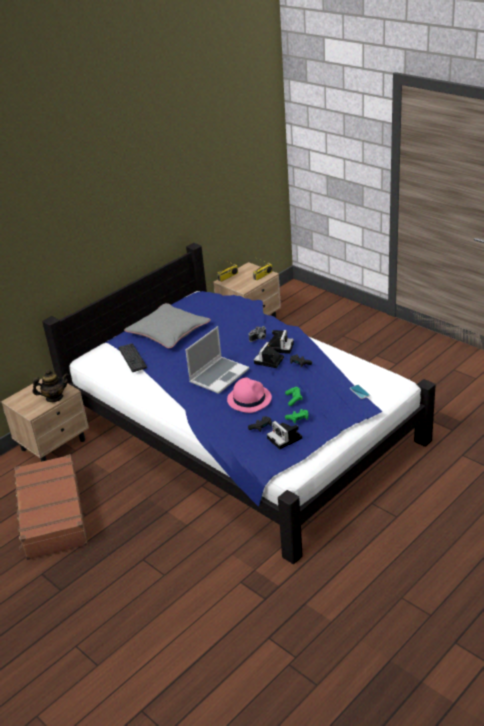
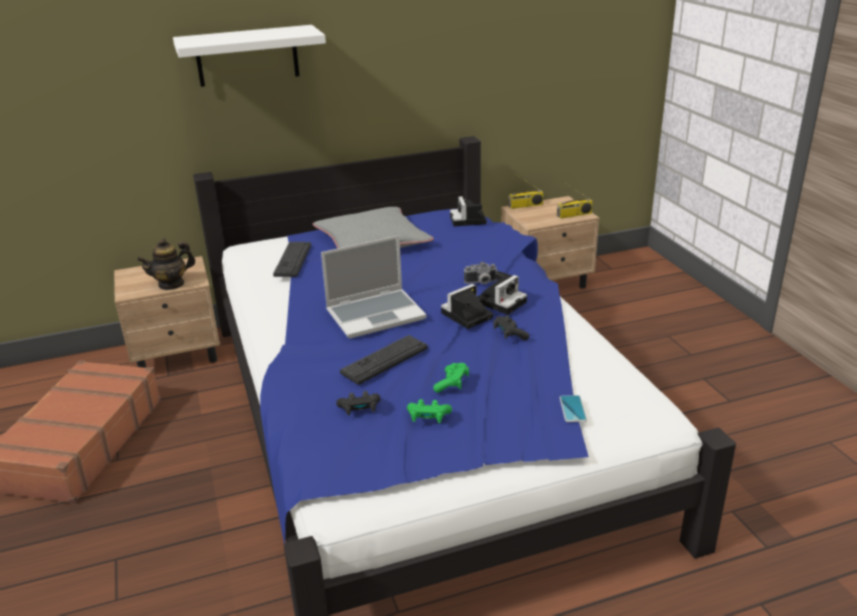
camera: 25 degrees right, 5 degrees down
(54, 397) = (171, 284): teapot -> teapot turned 135 degrees clockwise
(63, 234) = (247, 56): none -> white shelf
(249, 399) = (384, 360): pink hat -> keyboard
(285, 439) = (378, 442): camera -> camera (468, 220)

